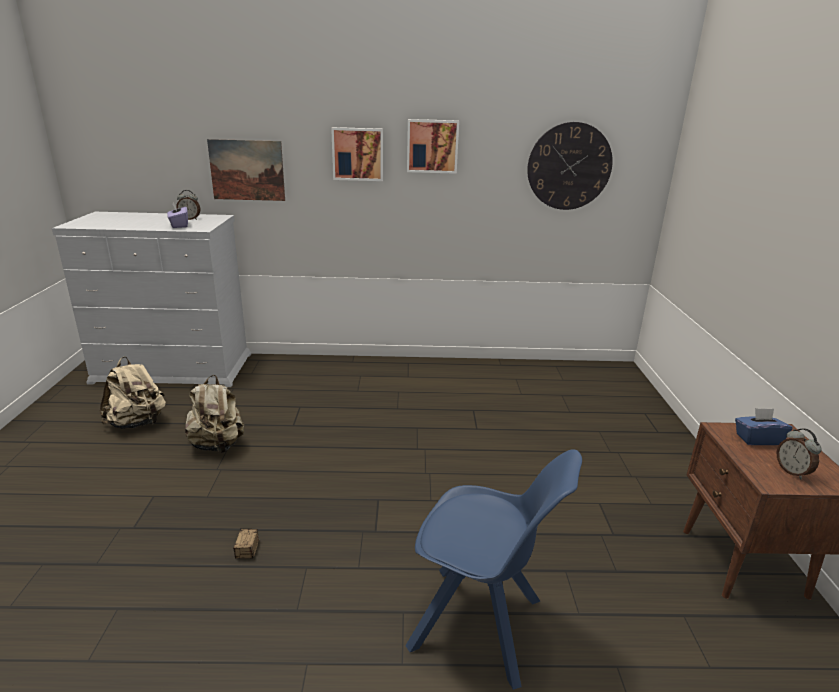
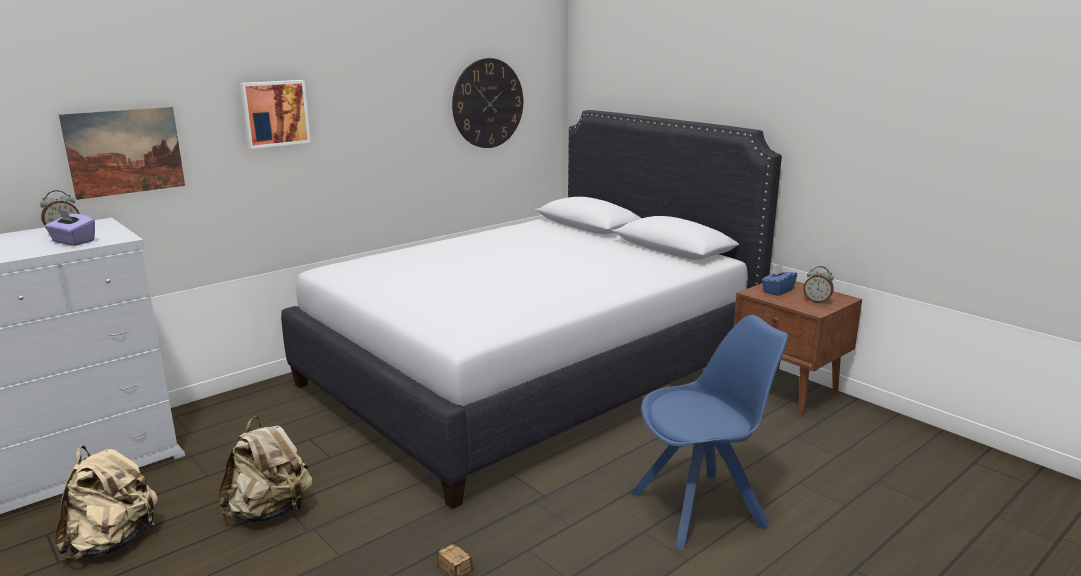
camera: 40 degrees left, 5 degrees down
(432, 146) = (357, 95): picture -> none
(503, 424) = (530, 374): none -> white bed

